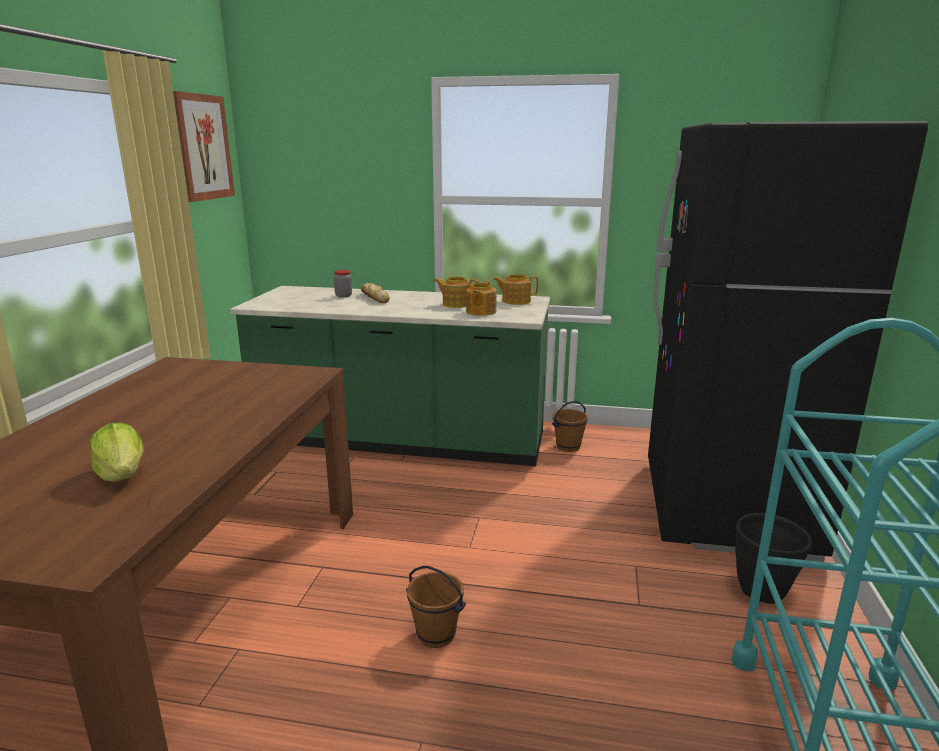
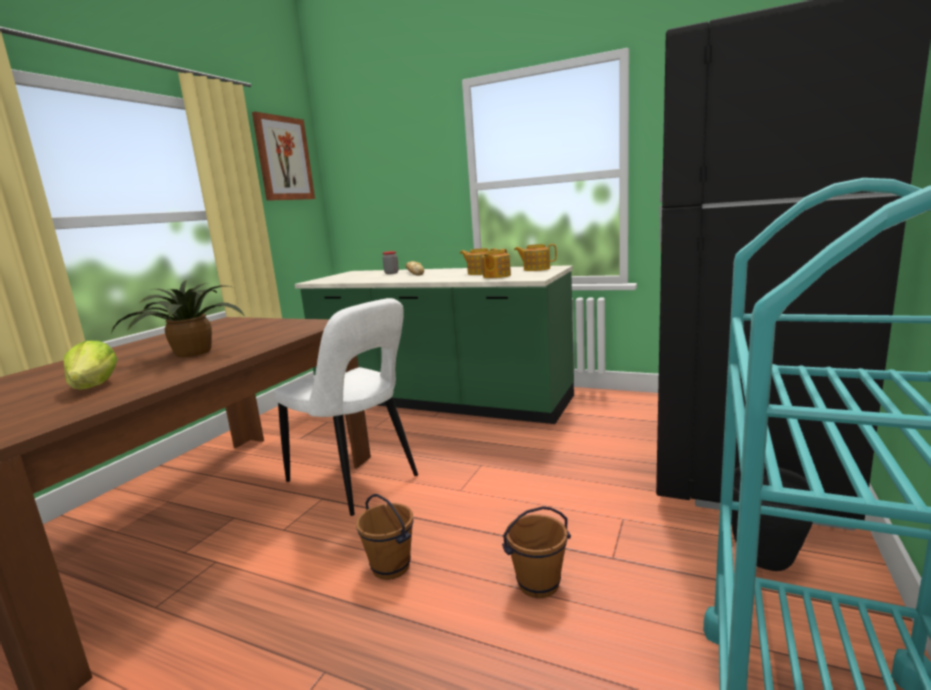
camera: 15 degrees right, 5 degrees down
(189, 421) = (190, 353): none -> potted plant
(351, 544) = (356, 481): none -> white chair
(568, 446) = (593, 408): brown bucket -> brown bucket (538, 583)

